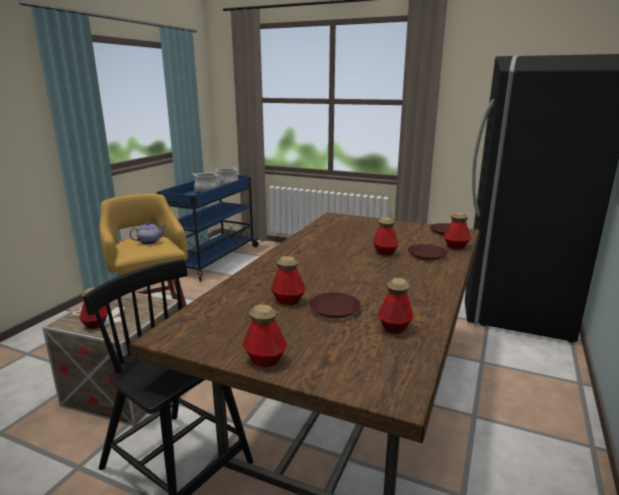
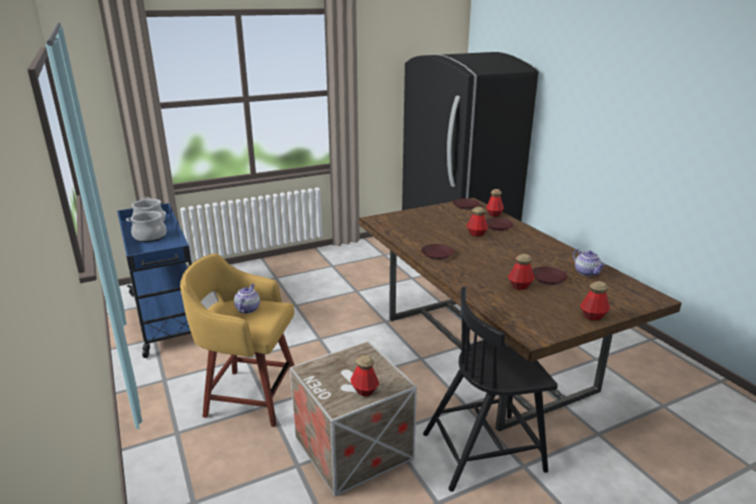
camera: 50 degrees left, 5 degrees up
(302, 251) = (437, 254): none -> brown plate
(394, 327) = (587, 273): bottle -> teapot

